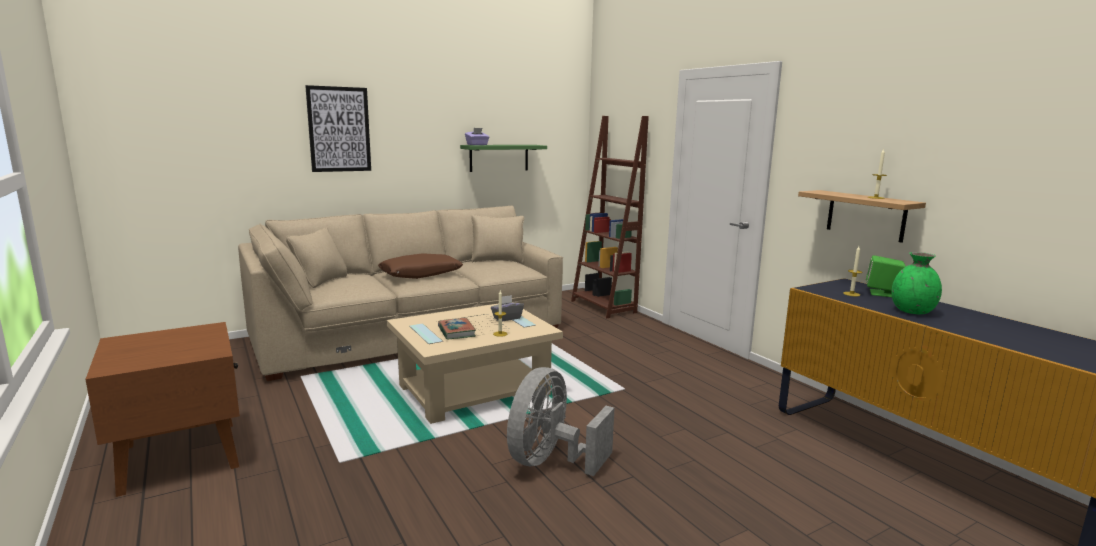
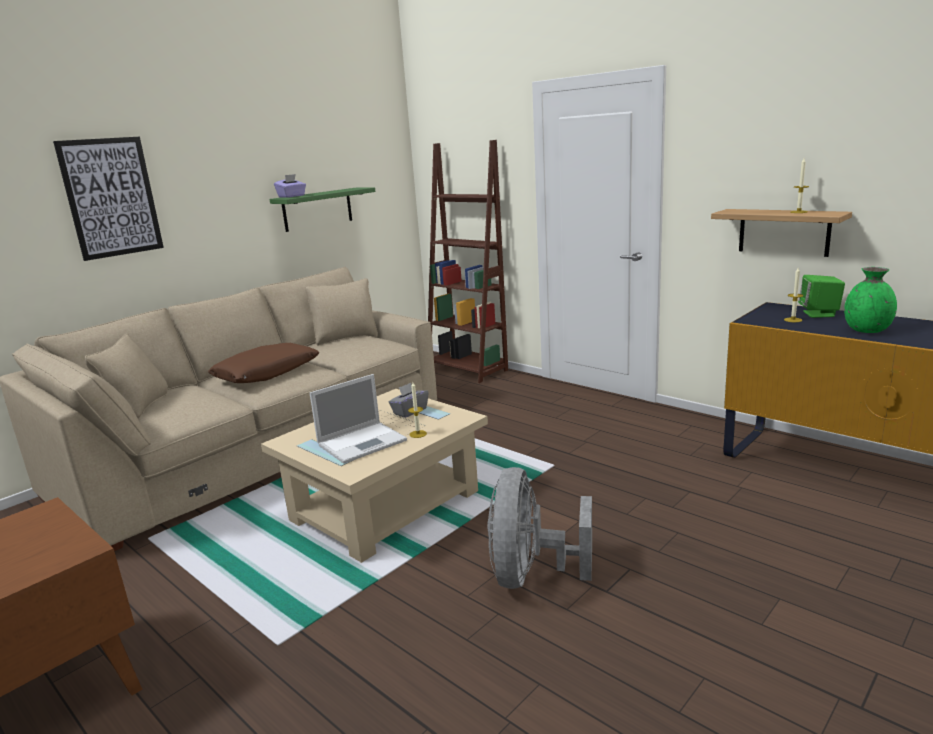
camera: 15 degrees left, 5 degrees up
(456, 332) = (363, 442): book -> laptop

